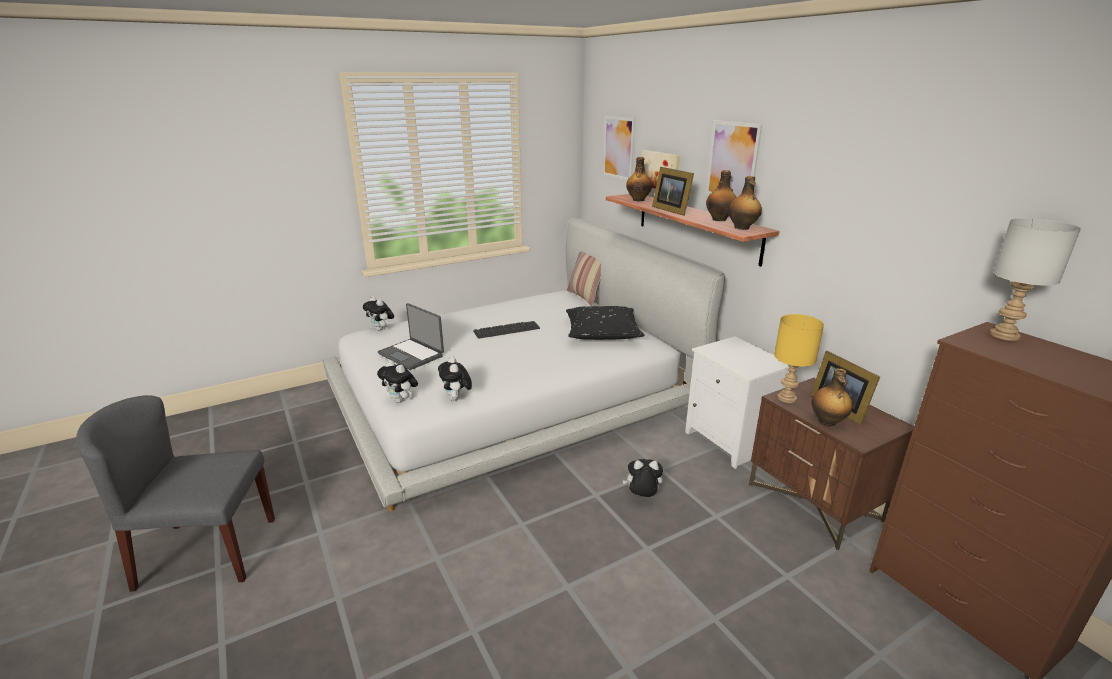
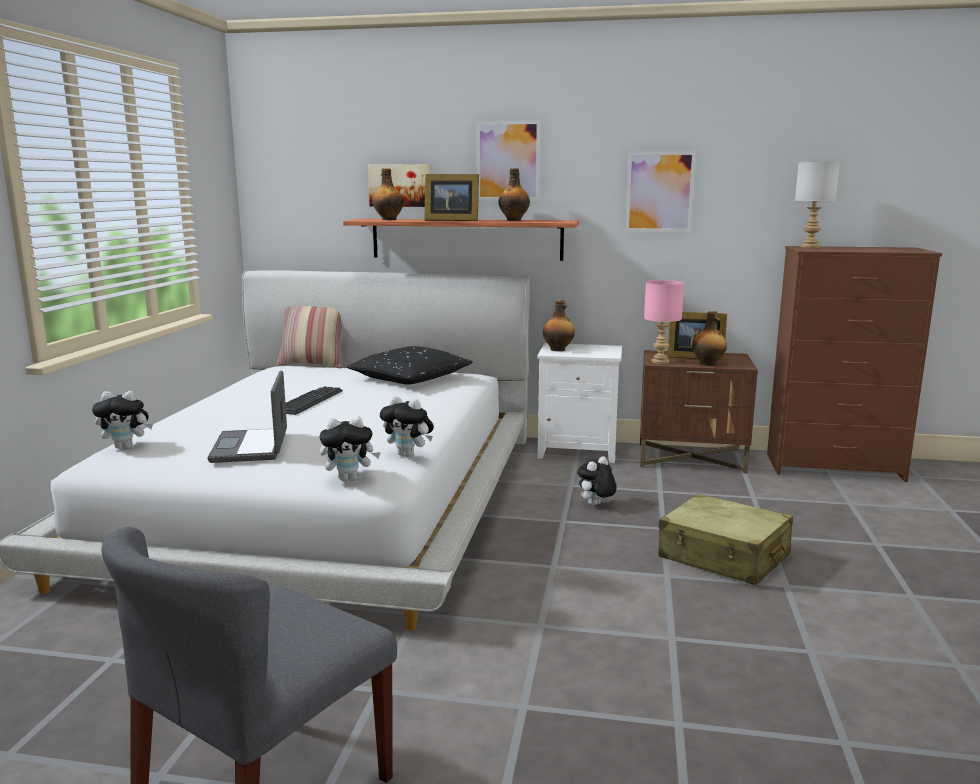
camera: 50 degrees left, 10 degrees down
(412, 354) = (252, 447): laptop -> laptop turned 90 degrees clockwise
(618, 147) = (317, 168): picture -> picture (659, 192)
(637, 606) = (724, 557): none -> beige suitcase
(742, 228) = (551, 221): bottle -> bottle (558, 350)
(786, 398) = (660, 362): yellow table lamp -> pink table lamp

